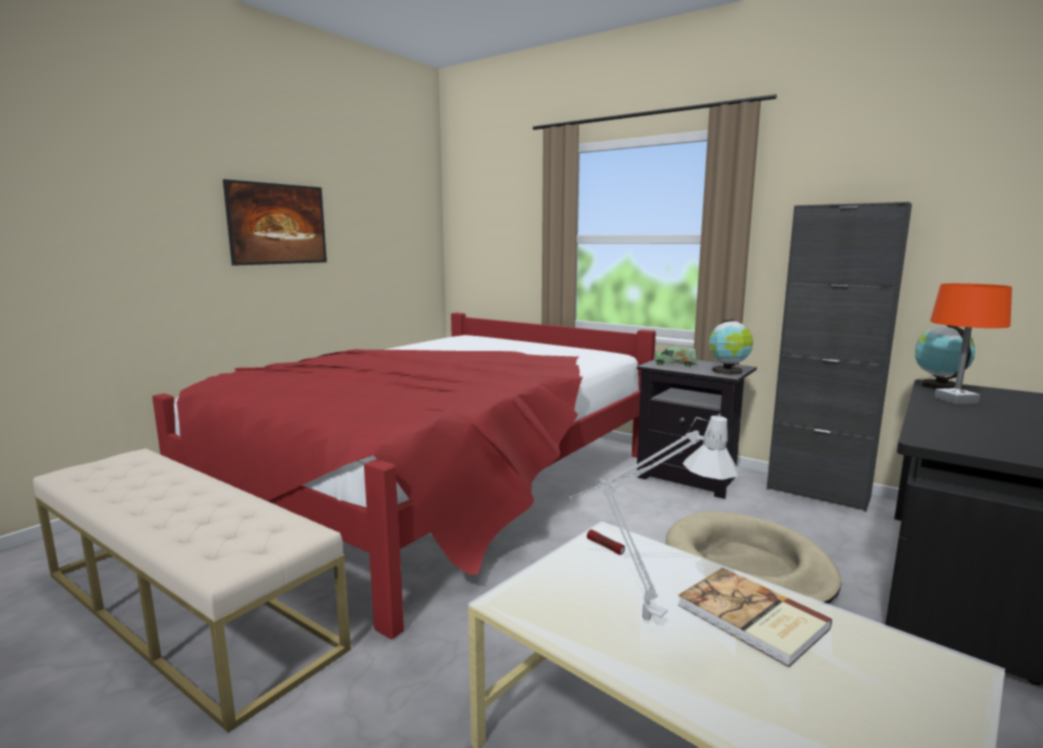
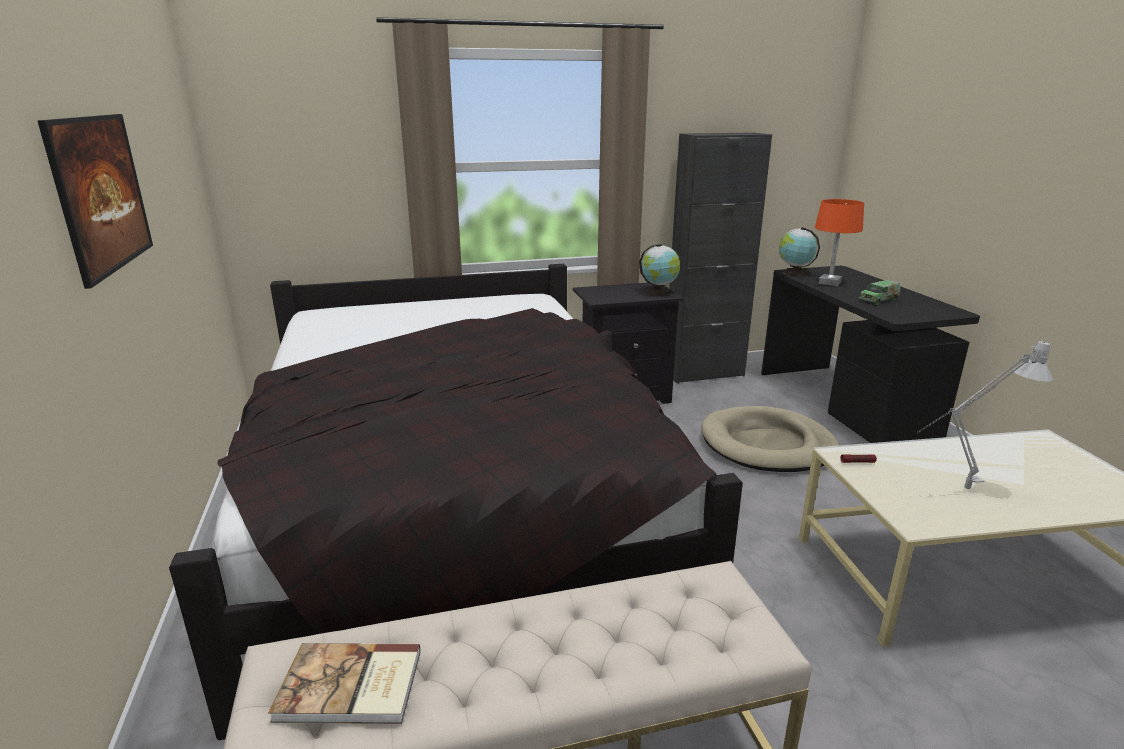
camera: 50 degrees left, 10 degrees up
(438, 484) = (458, 501): red bed -> black bed
(675, 364) = (609, 294): toy truck -> toy truck (879, 300)
(751, 618) = (978, 460): book -> book (350, 687)

